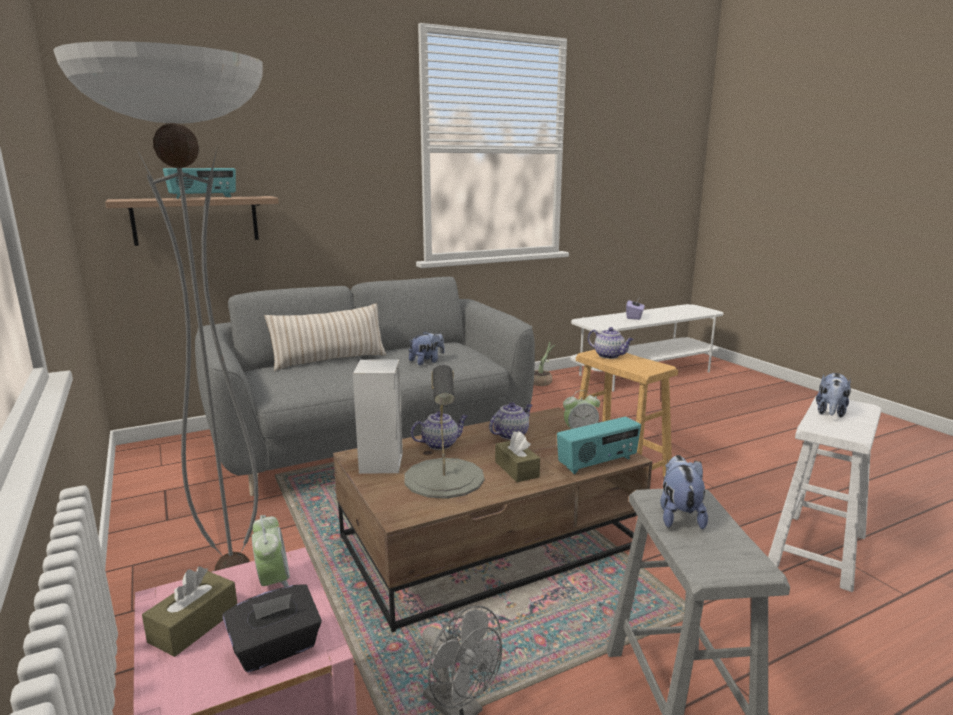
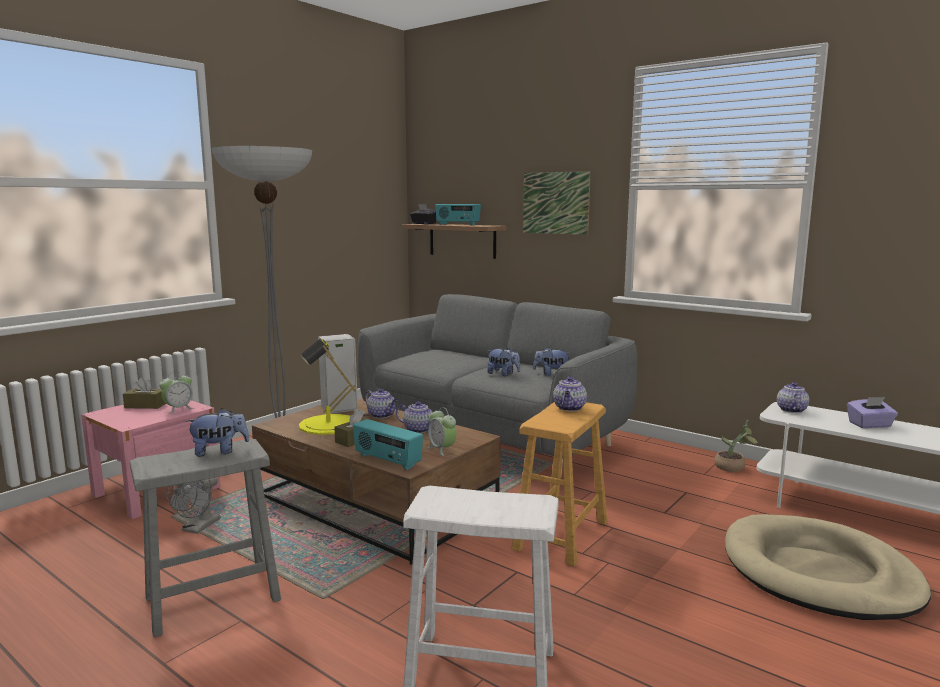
camera: 65 degrees right, 5 degrees down
(276, 649) = (128, 419): black tissue box -> black tissue box (424, 223)
(329, 360) = (472, 356): beige pillow -> none
(338, 166) = (555, 203): none -> picture
(444, 478) = (328, 424): grey table lamp -> yellow table lamp
(592, 322) = (791, 410): none -> teapot
(704, 410) = (819, 573): none -> beige dog bed
(830, 413) = (492, 501): plush toy -> plush toy (551, 374)

